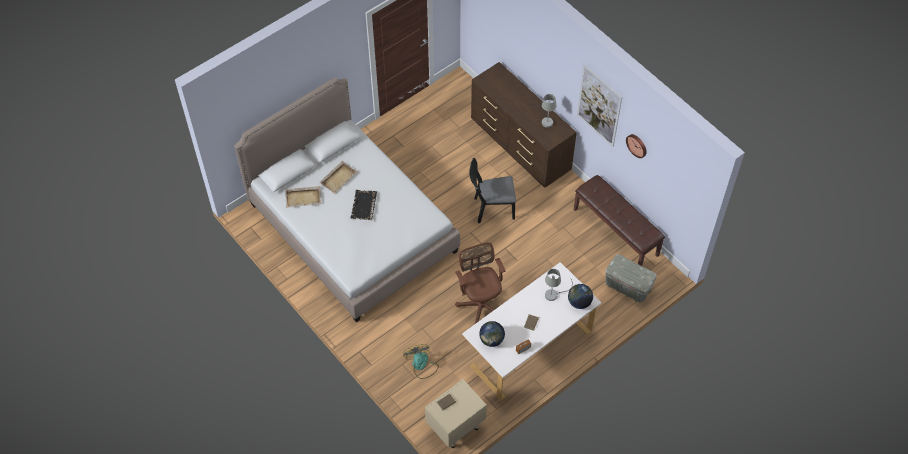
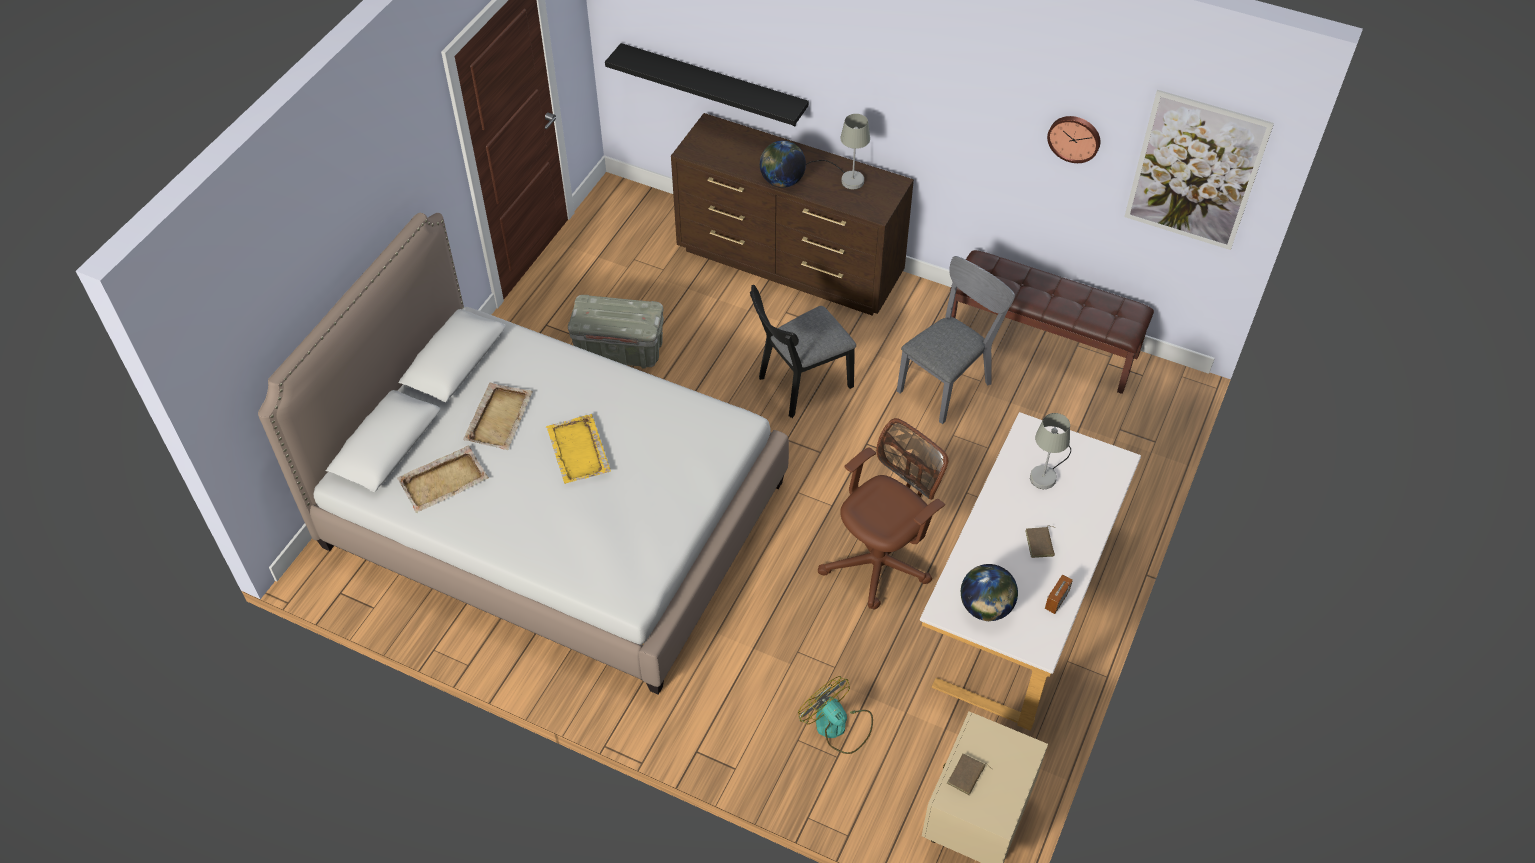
camera: 25 degrees left, 5 degrees down
(363, 206) = (578, 451): black tray -> yellow tray
(480, 304) = (881, 561): brown office chair -> brown office chair turned 90 degrees clockwise
(504, 52) = (713, 85): none -> black shelf
(560, 234) = (948, 382): none -> grey chair
(579, 302) = (1102, 471): globe -> globe (782, 181)
(599, 106) = (968, 93): picture -> picture (1195, 171)
(627, 286) = (1121, 427): grey storage box -> grey storage box (618, 350)

